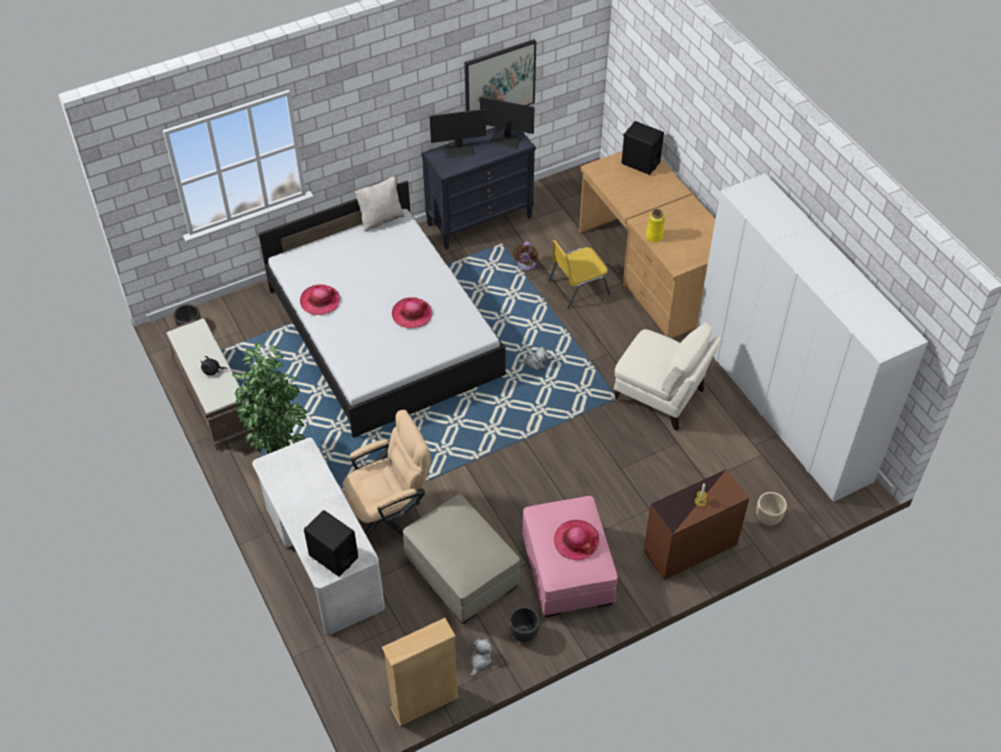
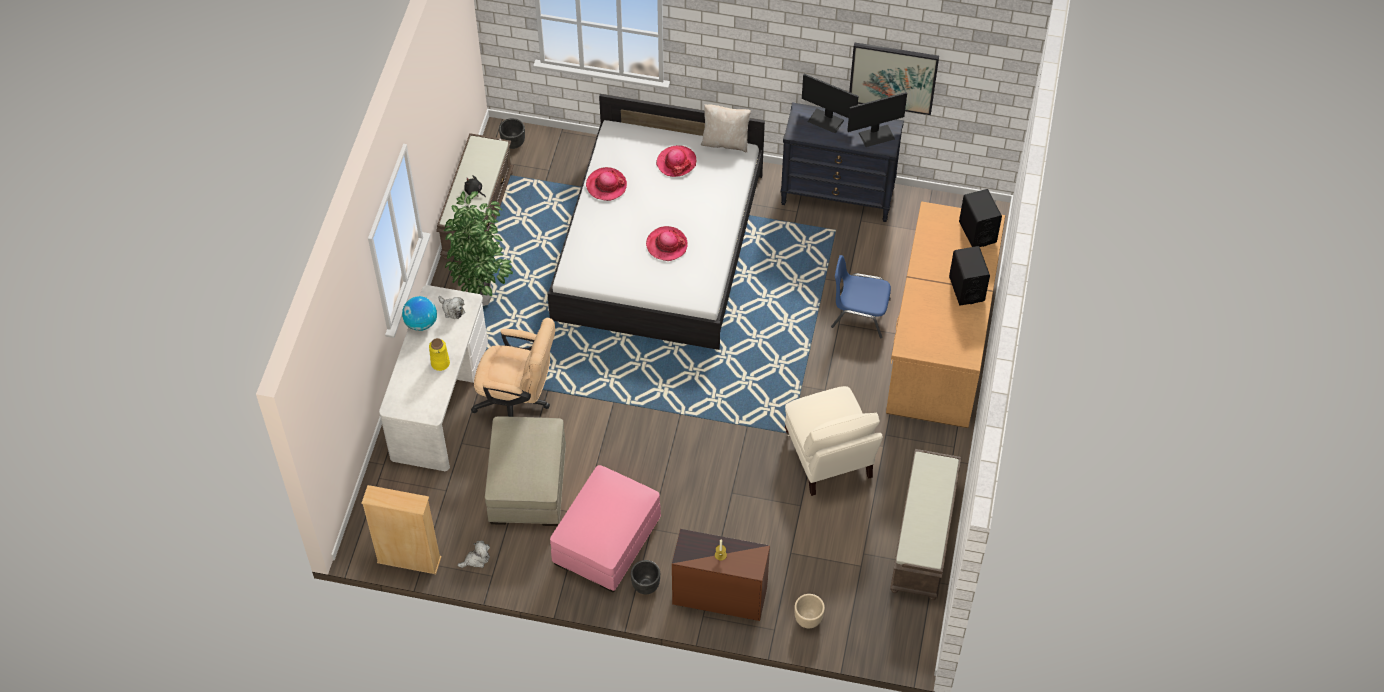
camera: 40 degrees right, 5 degrees up
(280, 492) = (421, 323): none -> globe
(333, 556) = (411, 398): black speaker -> black speaker (966, 289)
(506, 140) = (876, 135): monitor -> monitor turned 75 degrees counterclockwise
(523, 633) = (527, 563): black planter -> black planter (645, 585)
(526, 265) = (835, 264): brown fan -> none
(535, 363) = (754, 356): plush toy -> plush toy (452, 310)
(576, 541) = (607, 517): hat -> hat (676, 162)
(577, 287) = (859, 313): yellow chair -> blue chair
(654, 236) = (914, 308): yellow vase -> yellow vase (440, 363)
(782, 406) = (924, 539): white wardrobe -> brown bench

